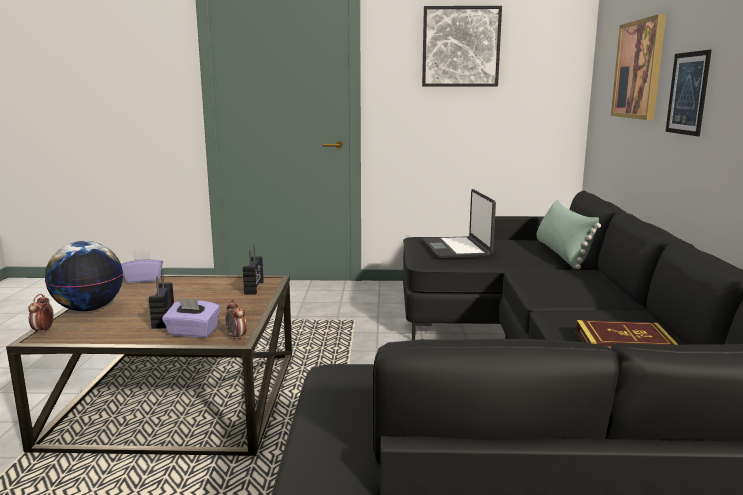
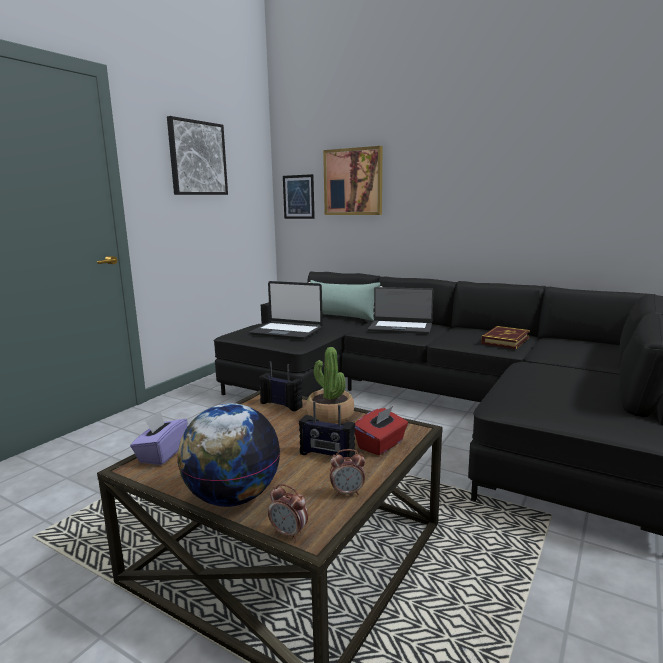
camera: 60 degrees left, 0 degrees up
(192, 333) = (381, 445): purple tissue box -> red tissue box
(237, 337) = (412, 427): alarm clock -> alarm clock (347, 493)
(242, 305) = (330, 415): none -> potted plant
(568, 284) = (400, 327): none -> laptop
(688, 93) = (421, 196): picture -> picture (298, 197)

